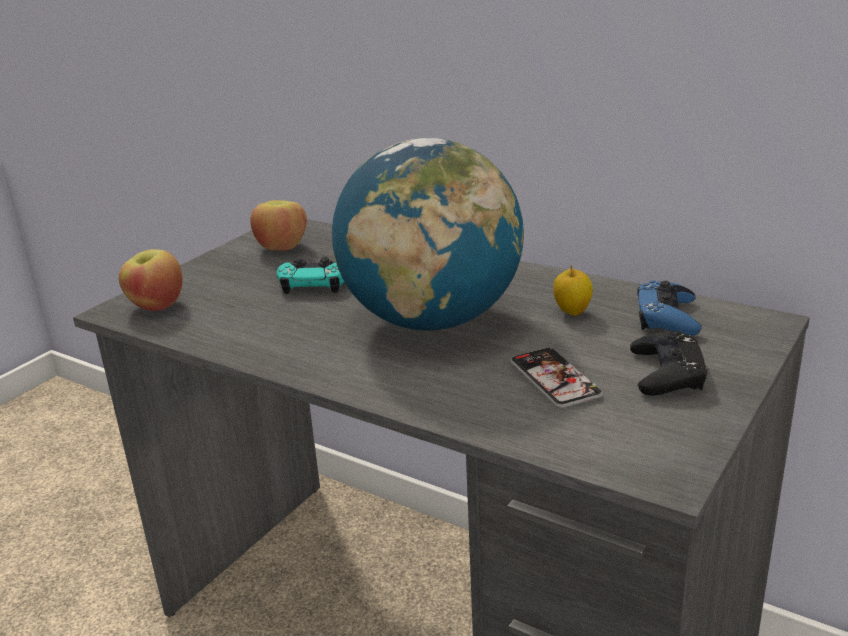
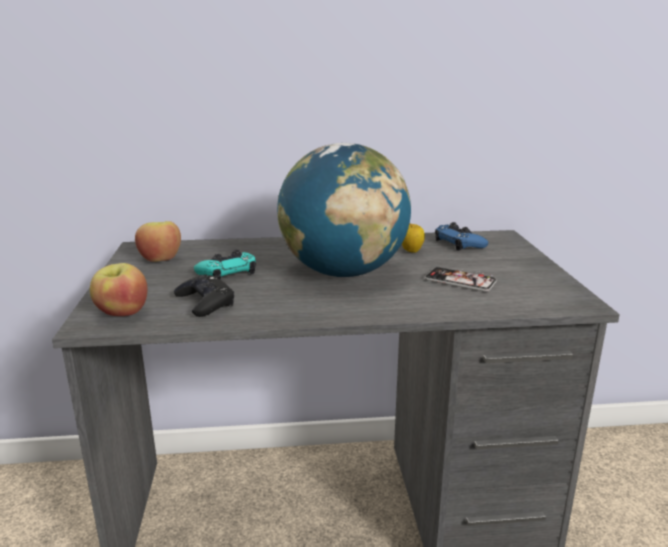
camera: 40 degrees left, 5 degrees down
(666, 373) = (503, 265): black game controller -> black game controller (205, 302)

